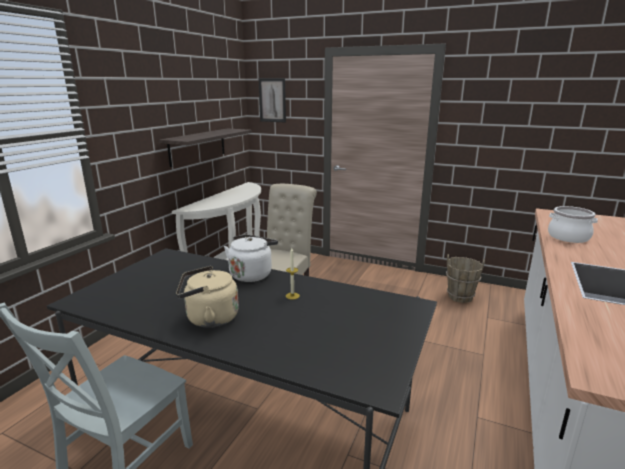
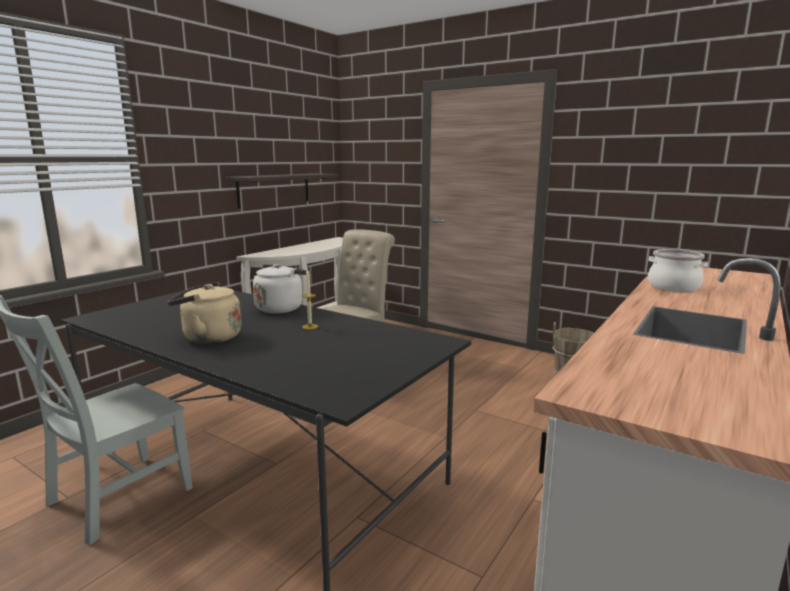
camera: 10 degrees right, 5 degrees down
(272, 100) = (367, 143): picture -> none

